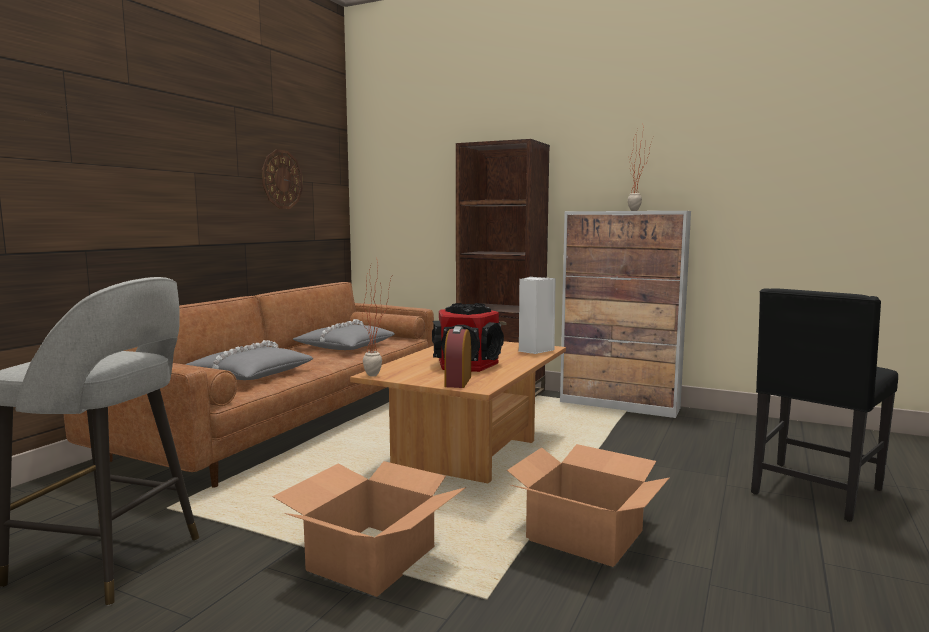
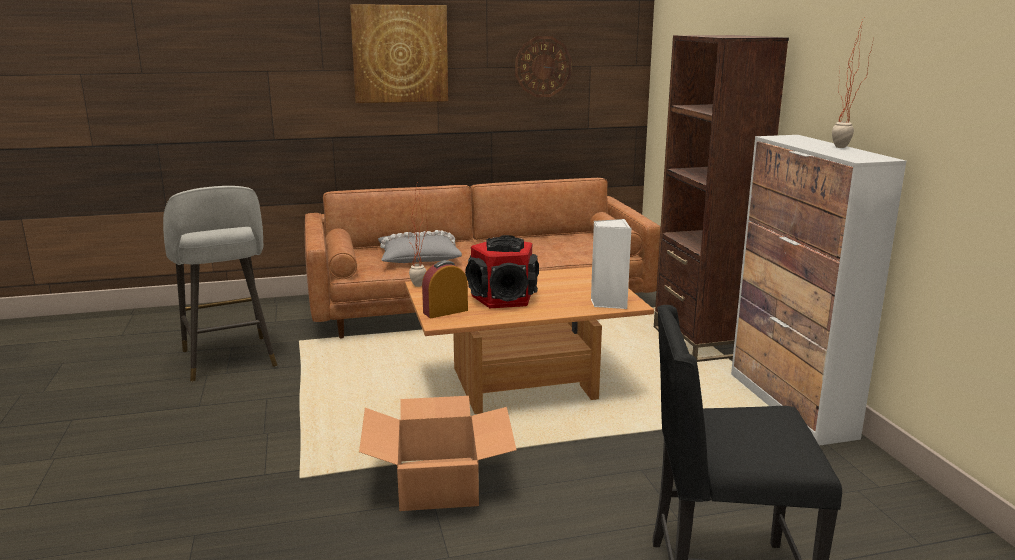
camera: 50 degrees right, 10 degrees up
(160, 152) = (400, 54): none -> picture
(344, 346) = (546, 248): grey pillow -> none
(370, 559) = (309, 422): cardboard box -> none

